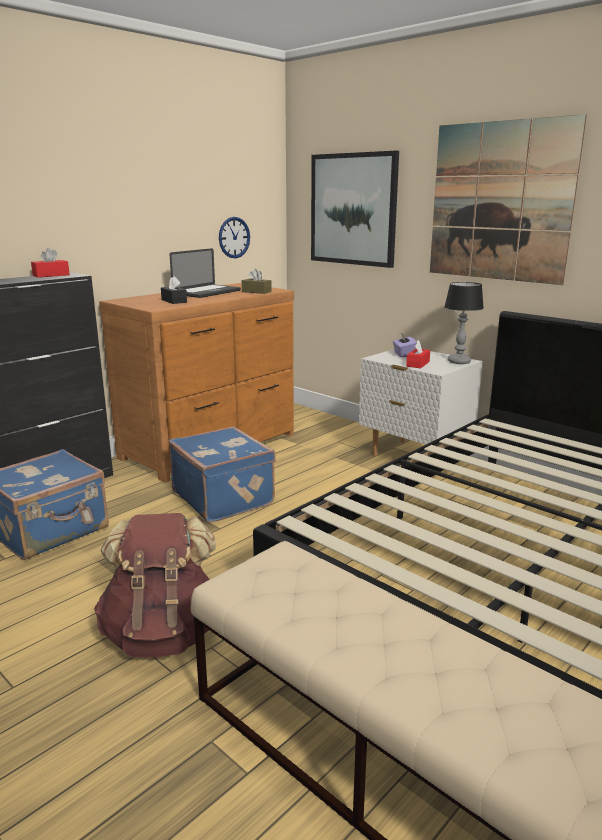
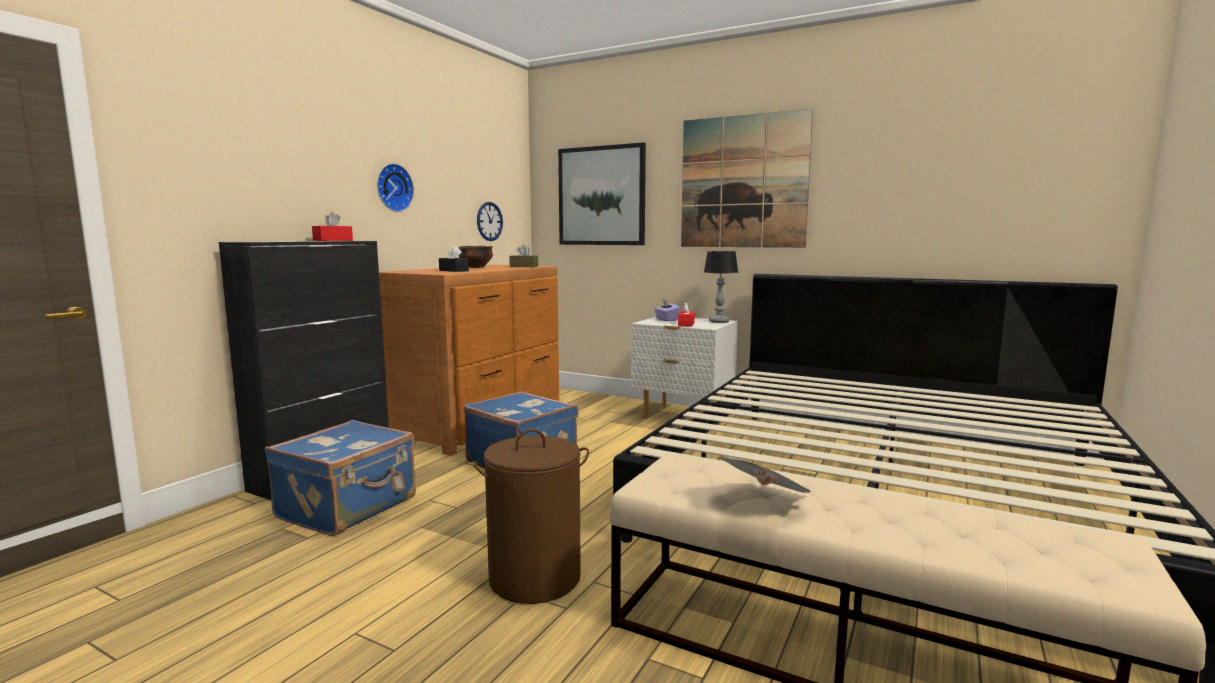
camera: 15 degrees left, 10 degrees down
(120, 213) = (393, 188): none -> wall clock
(163, 634) = (535, 578): brown backpack -> brown laundry basket
(207, 292) = (476, 267): laptop -> bowl
(325, 624) = (766, 502): none -> newspaper

